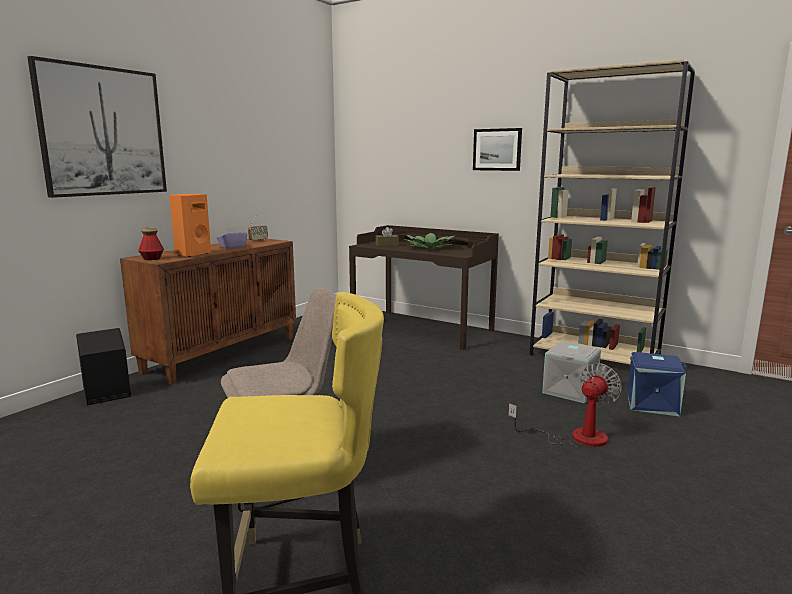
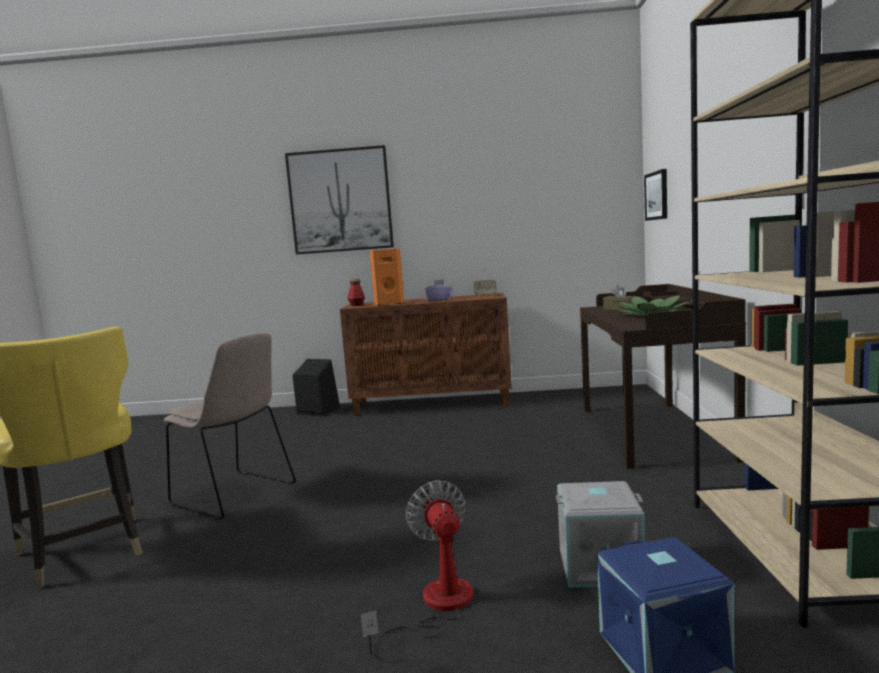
camera: 60 degrees right, 5 degrees down
(497, 149) = (744, 160): picture -> picture (657, 195)
(576, 437) = (436, 606): fan -> fan turned 120 degrees counterclockwise

